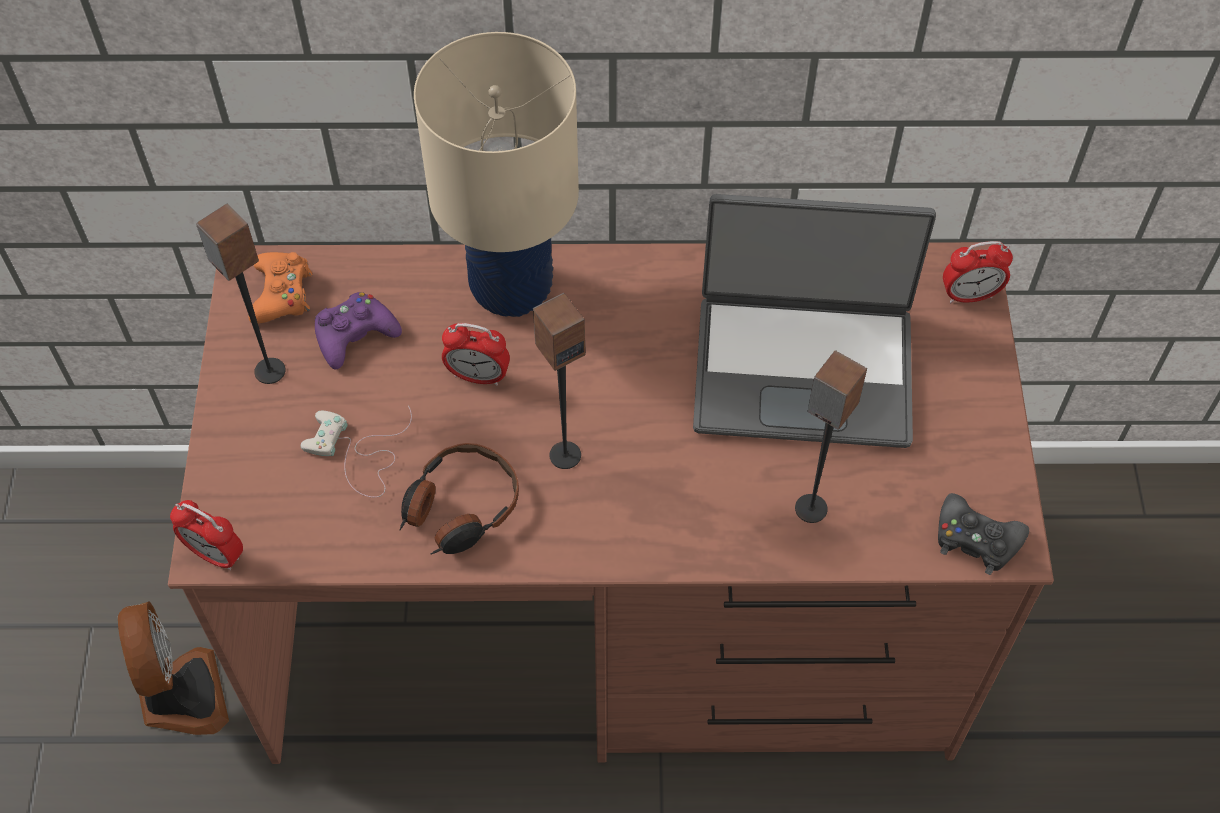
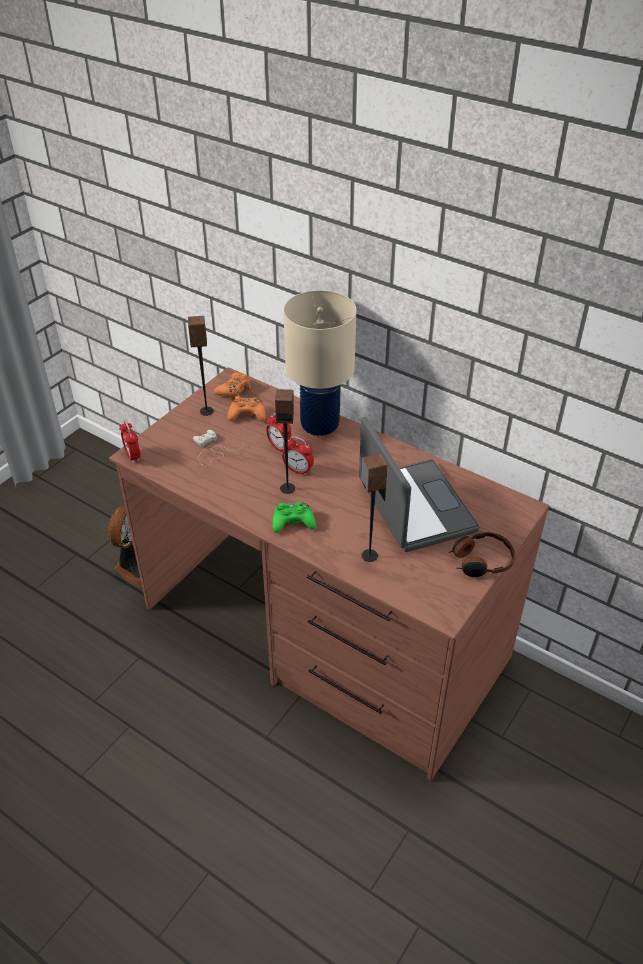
camera: 35 degrees right, 15 degrees down
(355, 335) = (247, 414): purple game controller -> orange game controller
(459, 508) = (231, 485): headphones -> headphones (481, 561)
(633, 519) = (293, 522): none -> green game controller
(803, 368) = (414, 507): laptop -> laptop turned 150 degrees counterclockwise
(969, 295) = (516, 517): alarm clock -> alarm clock (298, 470)
(976, 540) = (432, 604): black game controller -> none

